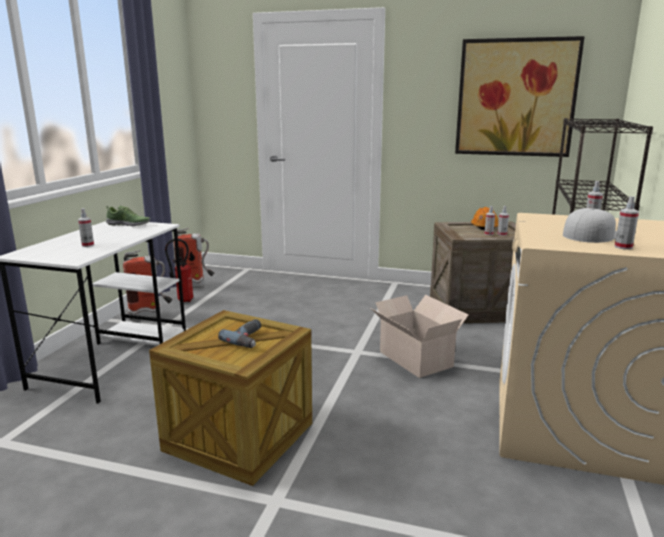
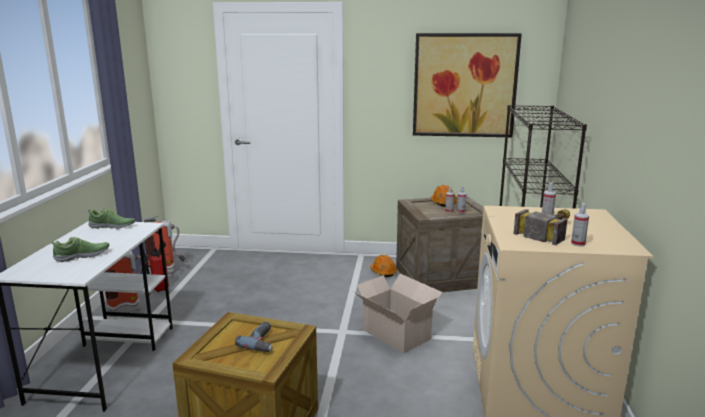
camera: 10 degrees left, 0 degrees up
(88, 245) = (82, 256): spray bottle -> shoe
(415, 300) = (383, 272): none -> orange hard hat
(592, 235) = (550, 230): white cap -> hammer

